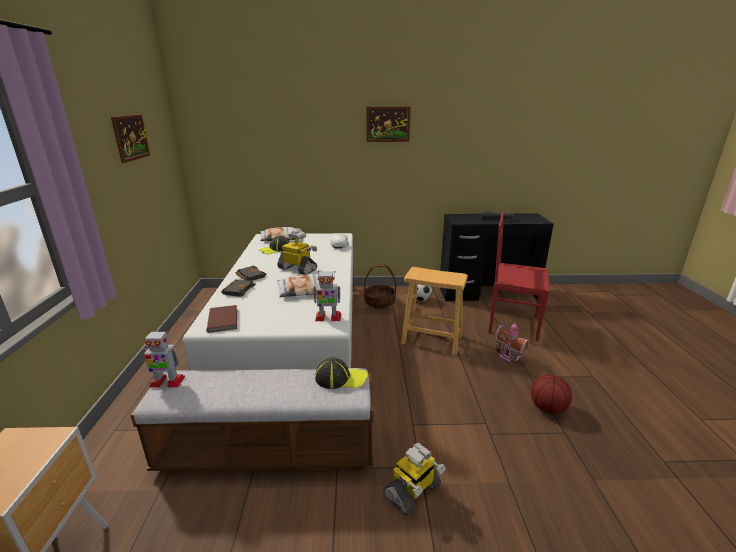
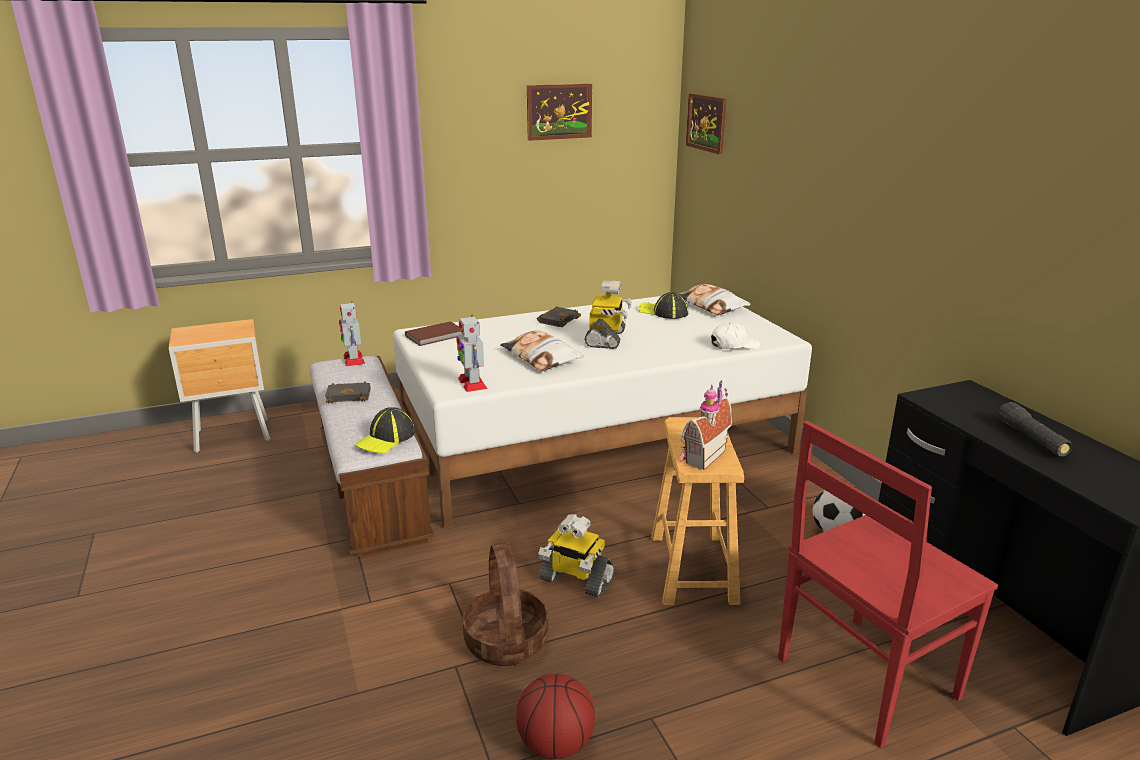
camera: 70 degrees right, 0 degrees up
(238, 290) = (514, 324): black book -> black book (350, 395)
(340, 378) = (386, 438): cap -> cap turned 45 degrees clockwise
(380, 302) = (776, 489): basket -> basket (507, 641)
(388, 124) = (905, 140): picture -> picture (706, 123)
(413, 491) = (327, 602): toy robot -> toy robot (575, 580)
(507, 356) = (708, 678): toy house -> toy house (700, 456)
(511, 323) = (862, 680): red chair -> red chair turned 120 degrees counterclockwise

